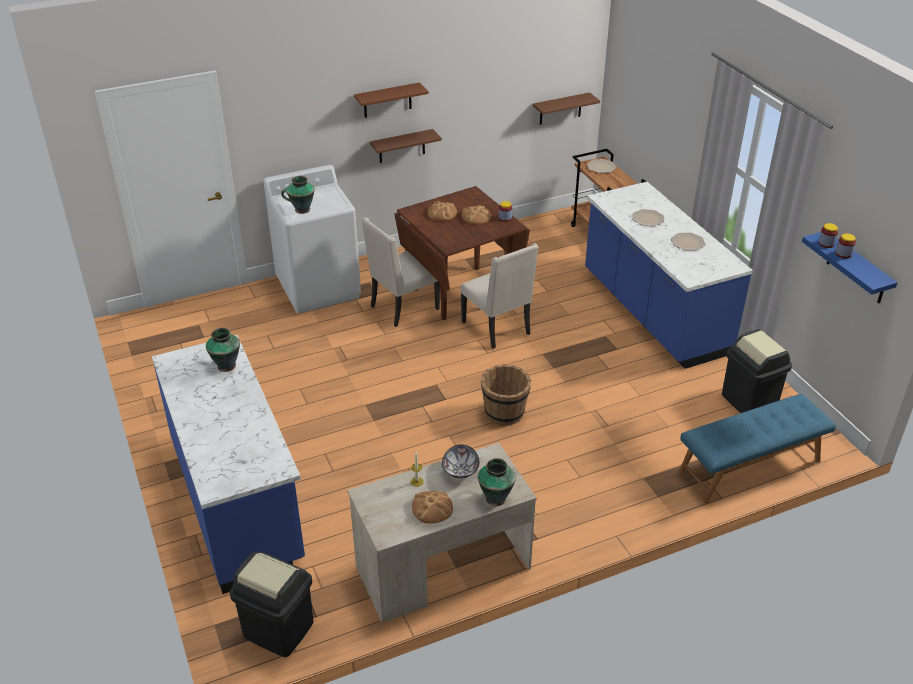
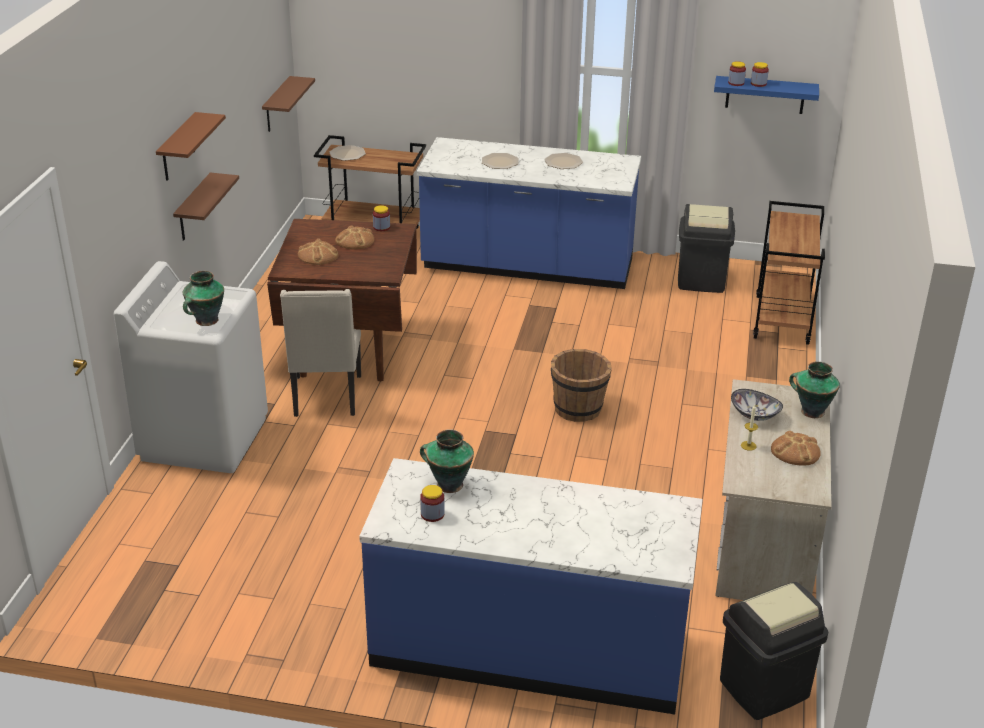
camera: 55 degrees left, 5 degrees down
(192, 372) = (432, 514): none -> jar
(498, 328) = (441, 356): beige chair -> none
(750, 467) = (782, 320): blue bench -> brown cart

